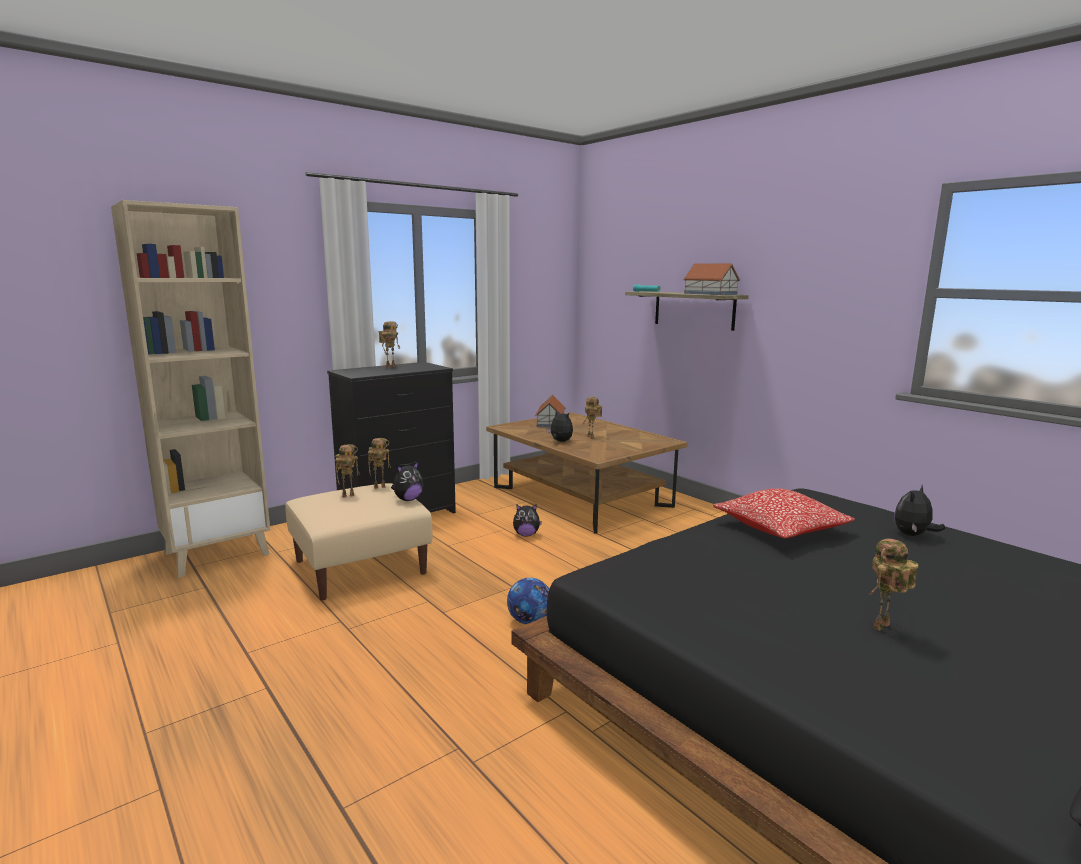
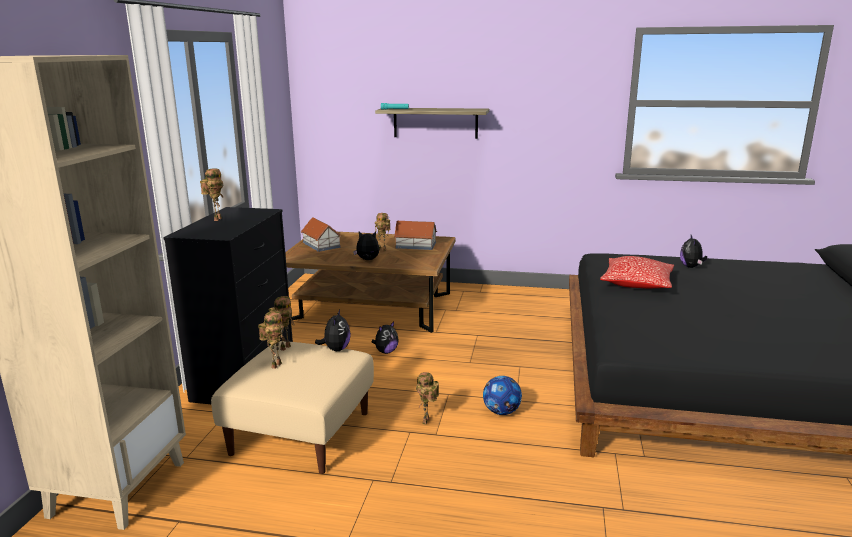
camera: 40 degrees left, 5 degrees up
(710, 294) = (461, 109): toy house -> toy house (415, 245)
(882, 627) = (775, 321): toy robot -> toy robot (427, 421)

